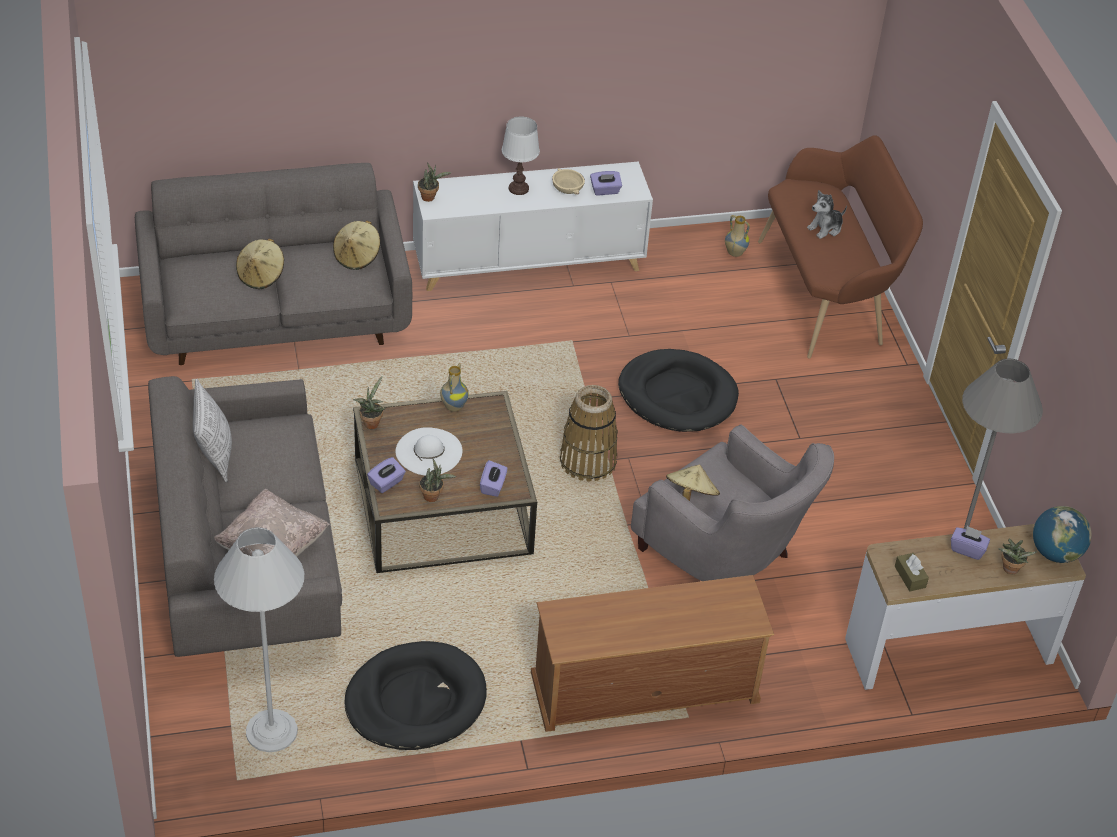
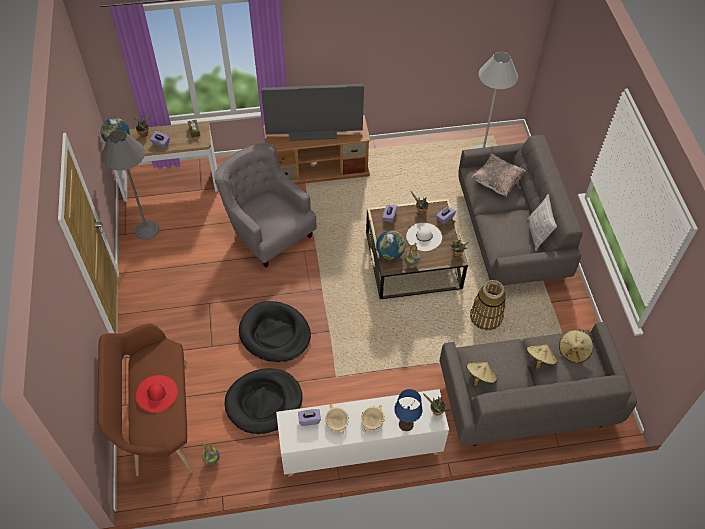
camera: 175 degrees left, 10 degrees up
(415, 700) = (421, 165): black dog bed -> black dog bed (264, 402)
(472, 185) = (406, 424): none -> blue table lamp
(492, 423) = (390, 253): none -> globe
(518, 188) = (372, 421): white table lamp -> beige bowl
(588, 462) = (333, 287): basket -> basket (486, 316)
(661, 620) = (313, 131): none -> television
(690, 497) = (286, 211): beige hat -> beige hat (573, 351)
(825, 228) = (156, 393): plush toy -> red hat

